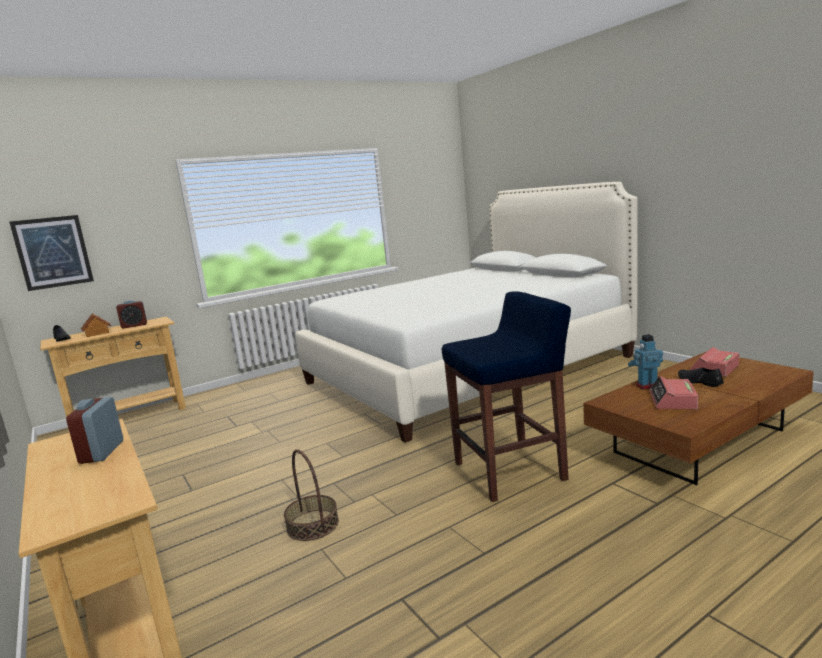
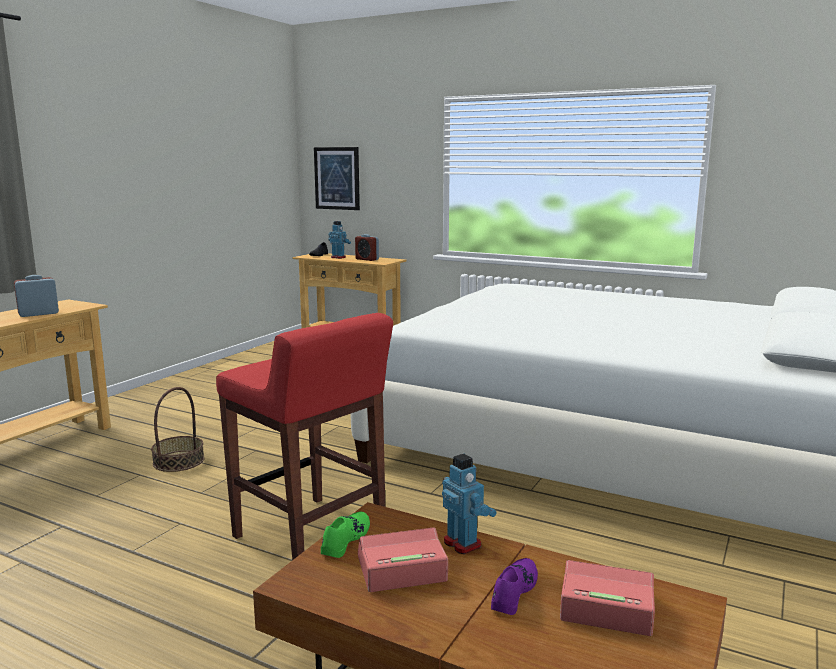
camera: 60 degrees right, 0 degrees up
(97, 333) = (338, 257): toy house -> toy robot
(511, 471) = (311, 536): blue stool -> red stool
(633, 411) = (345, 540): none -> green shoe
(699, 381) = (513, 592): black shoe -> purple shoe

